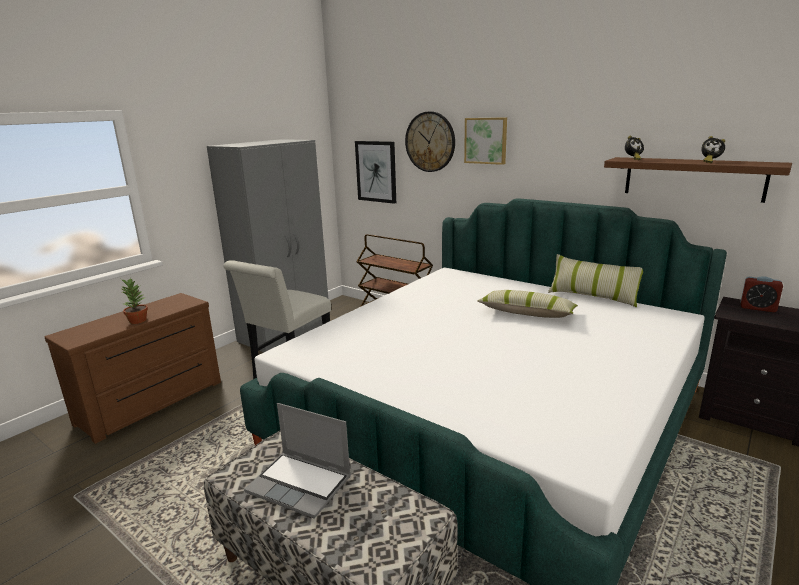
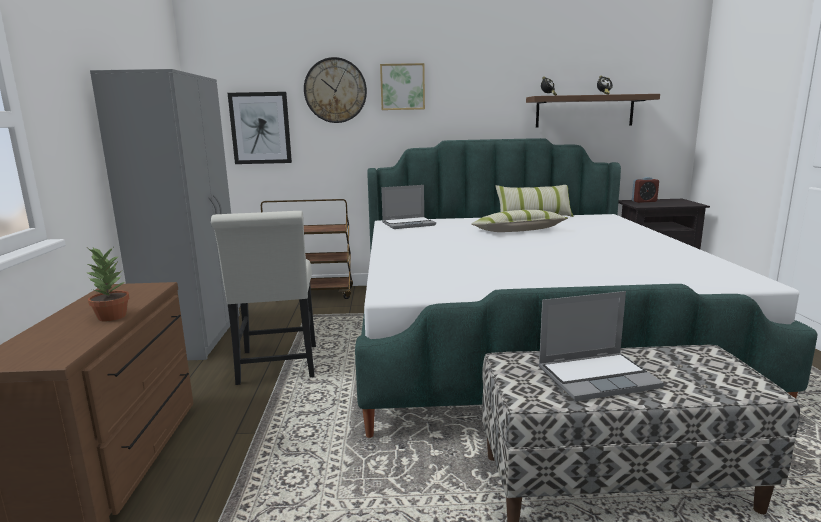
camera: 40 degrees left, 5 degrees down
(457, 278) = (409, 224): none -> laptop

